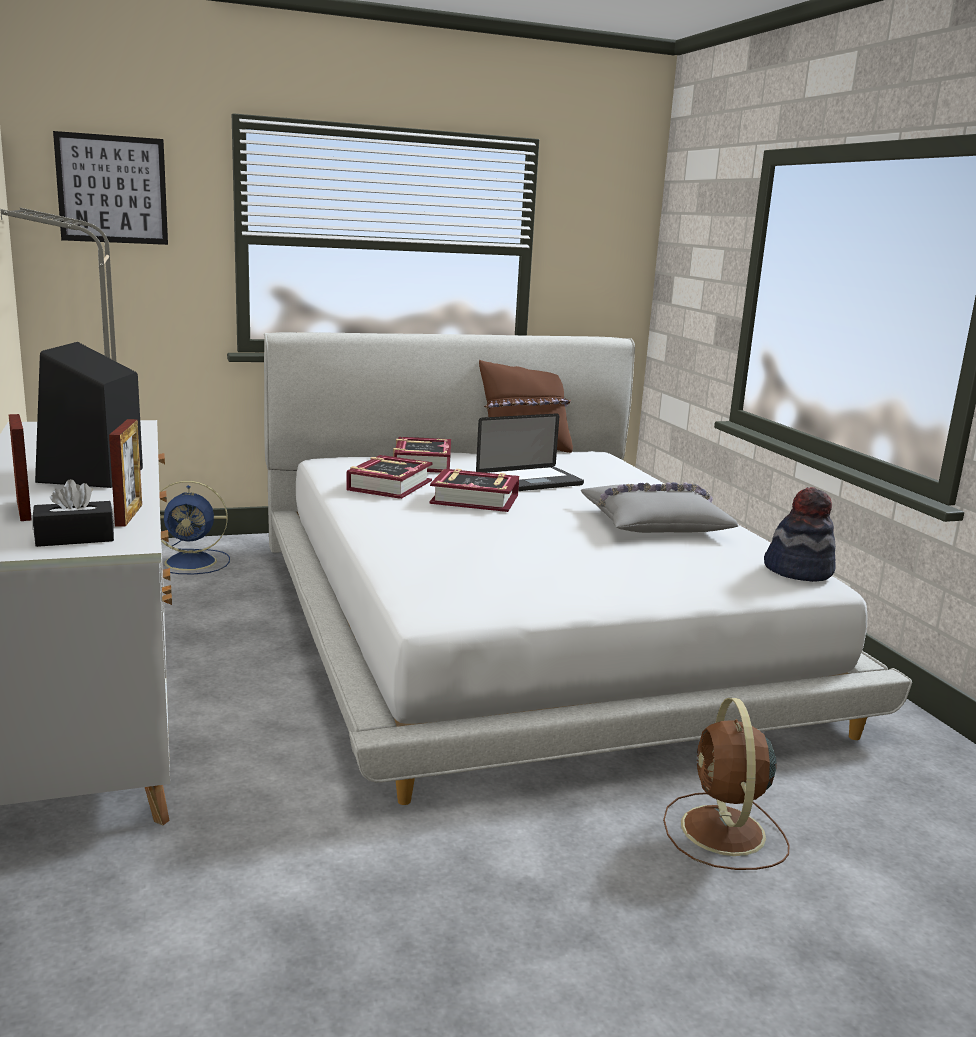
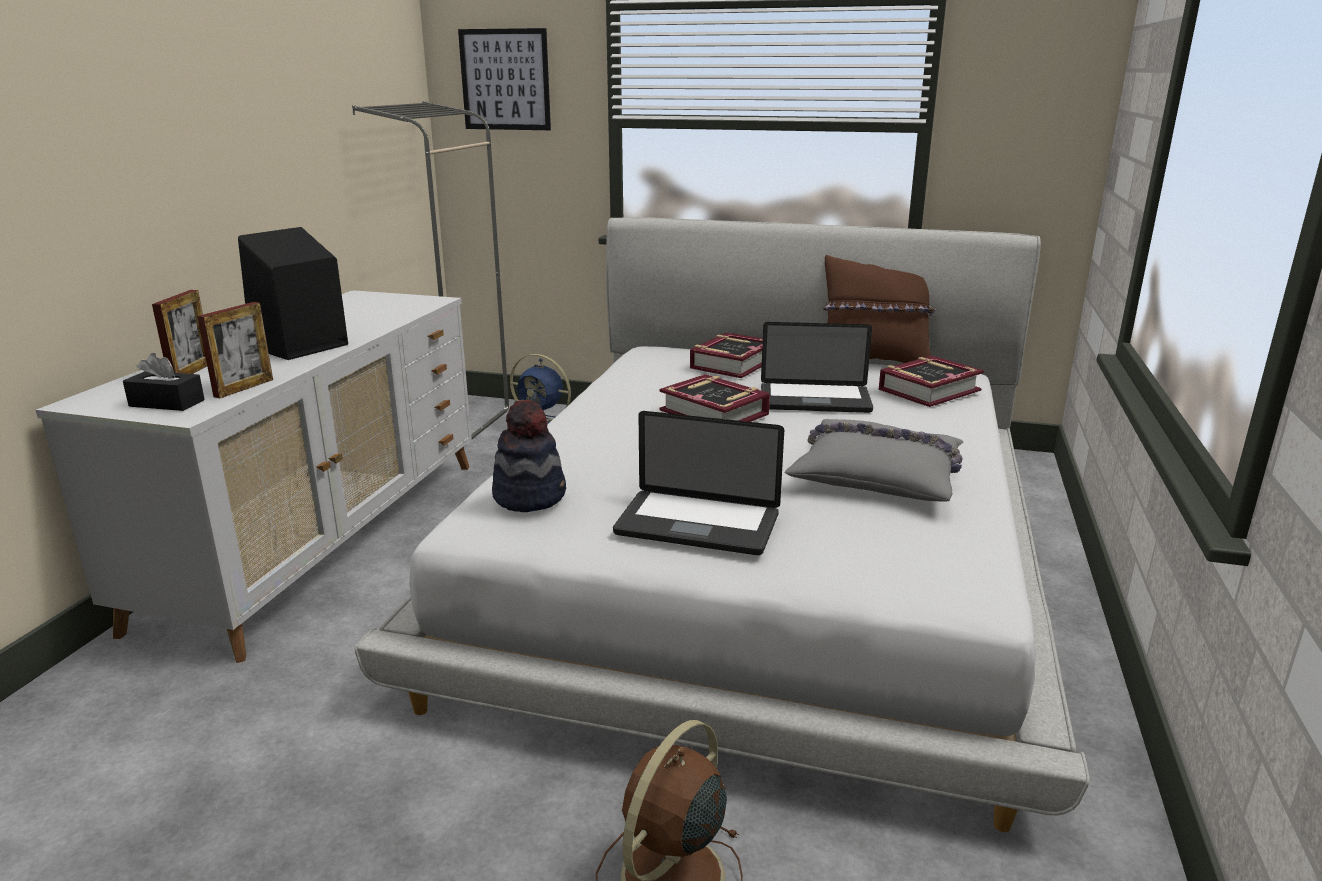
camera: 35 degrees right, 5 degrees up
(389, 485) = (659, 384): book -> book (928, 390)
(600, 572) = (697, 525): none -> laptop
(798, 570) = (968, 579): hat -> hat (530, 496)

